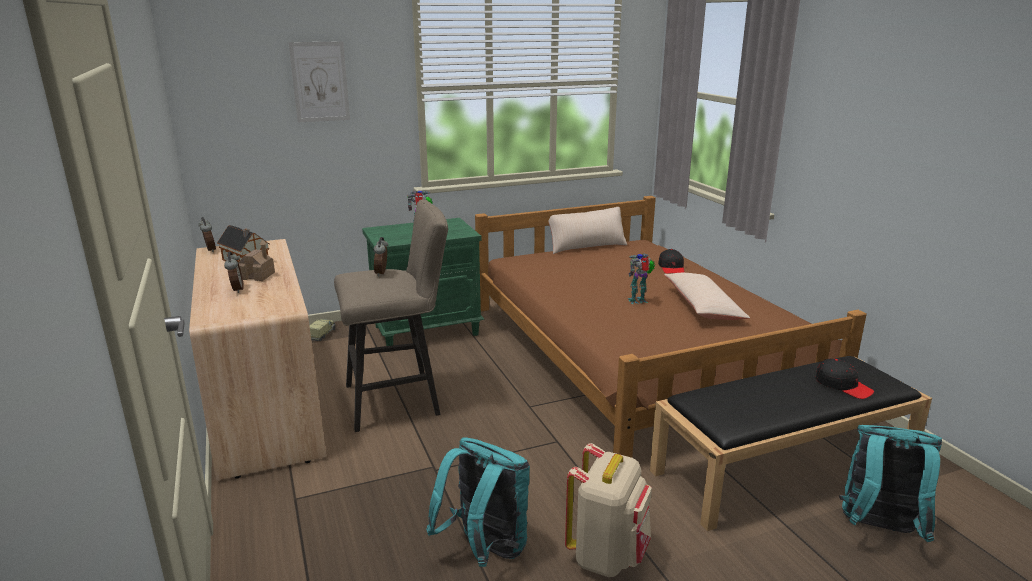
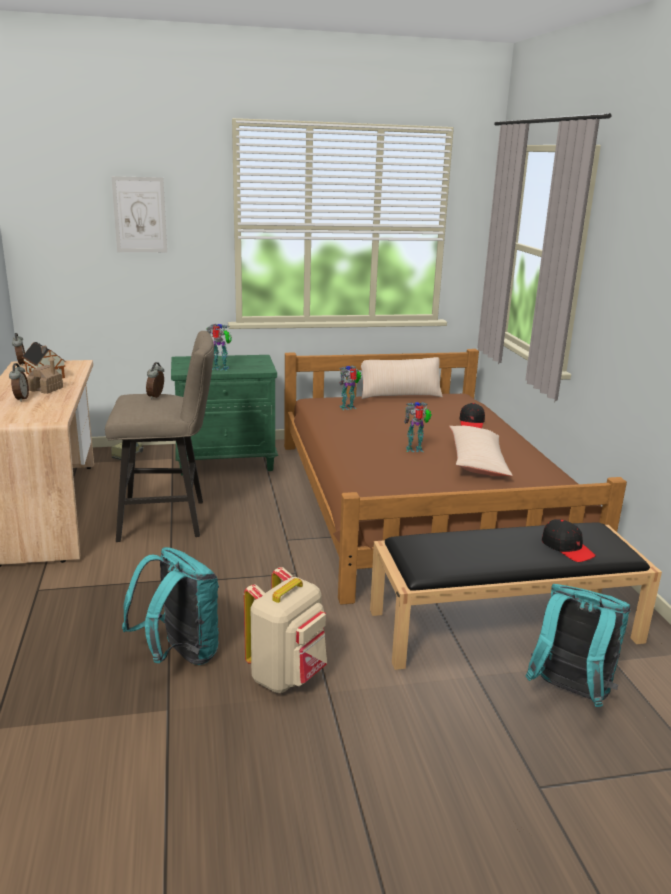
camera: 10 degrees right, 0 degrees up
(547, 264) = (348, 408): none -> toy robot

